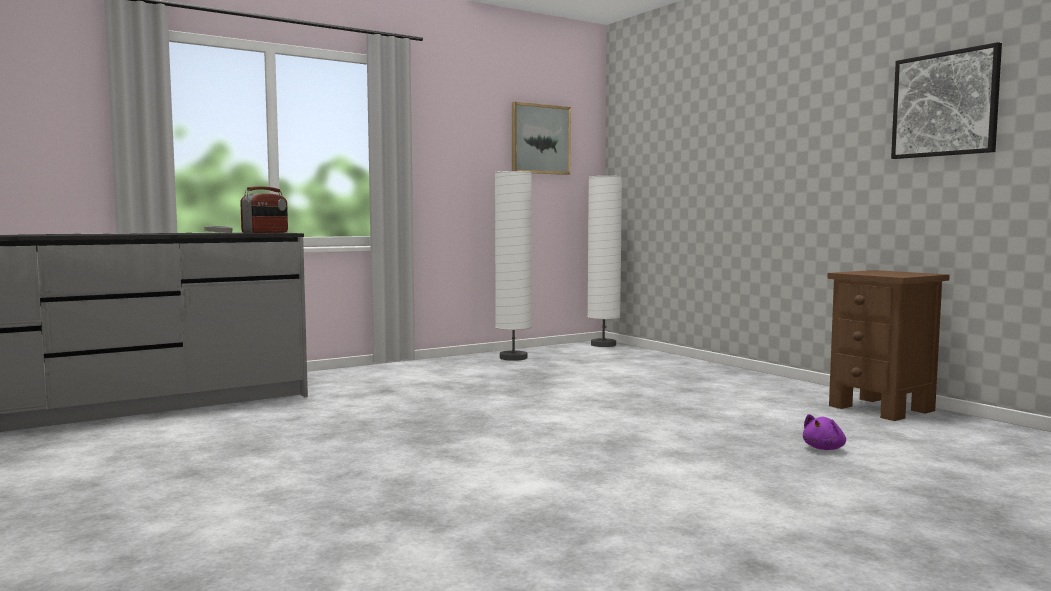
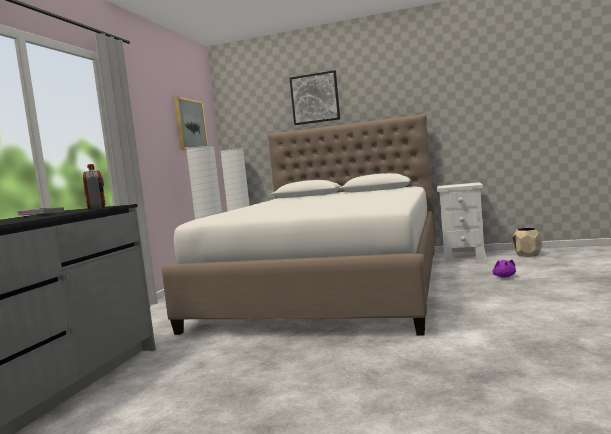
camera: 40 degrees left, 0 degrees up
(600, 392) = (332, 285): none -> white bed
(881, 409) = (464, 256): brown nightstand -> white nightstand
(945, 104) = (464, 97): picture -> picture (315, 98)
(991, 435) = (527, 254): none -> beige planter

